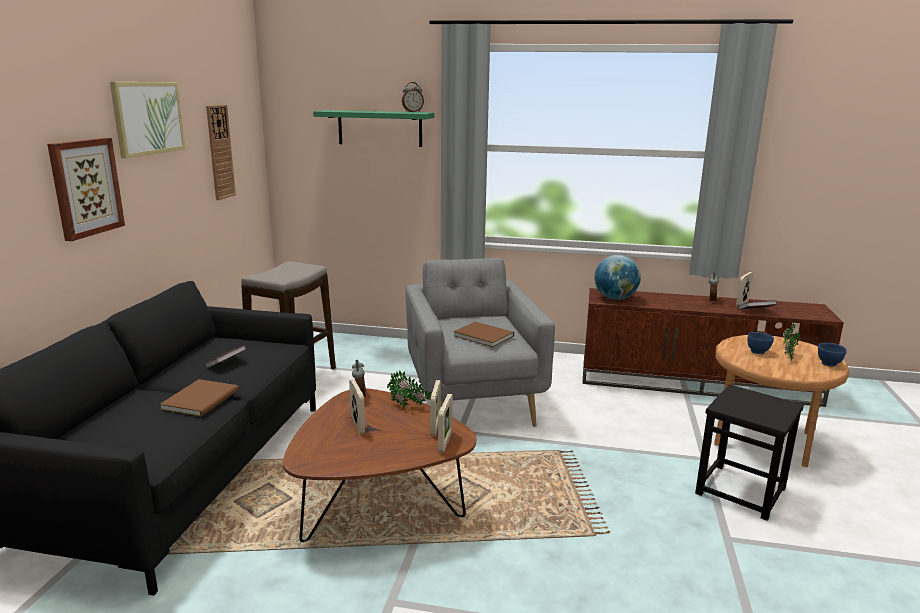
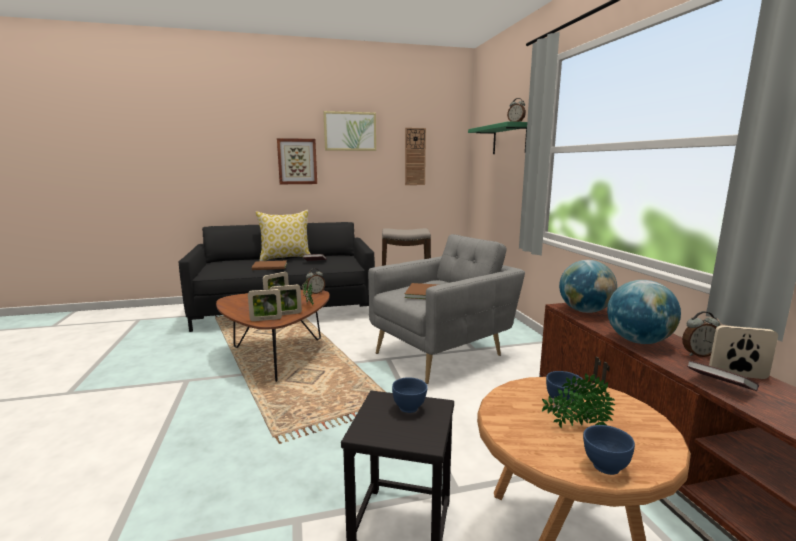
camera: 65 degrees right, 5 degrees down
(154, 381) = (286, 258): none -> pillow
(684, 305) = (638, 341): none -> globe
(740, 400) = (409, 408): none -> blue bowl

